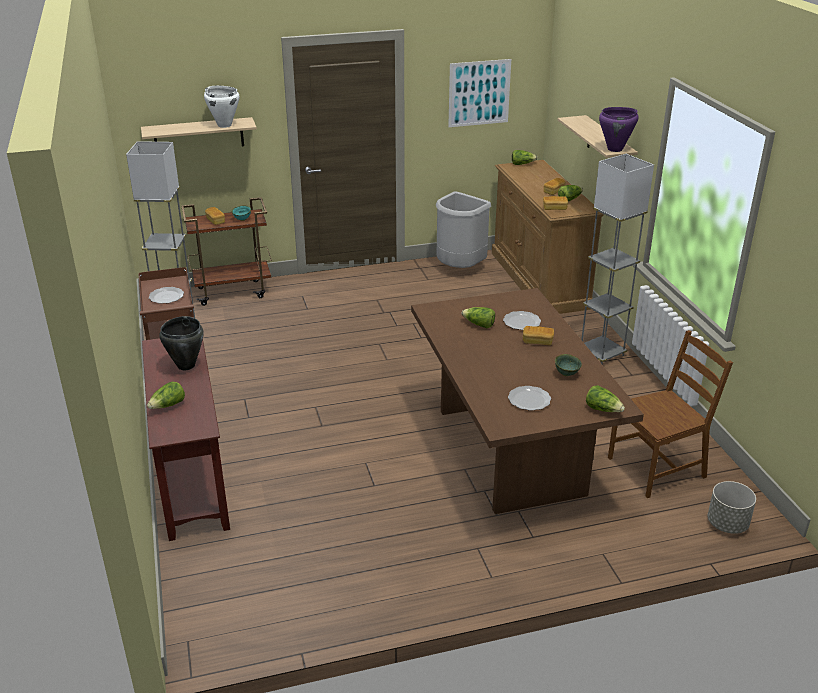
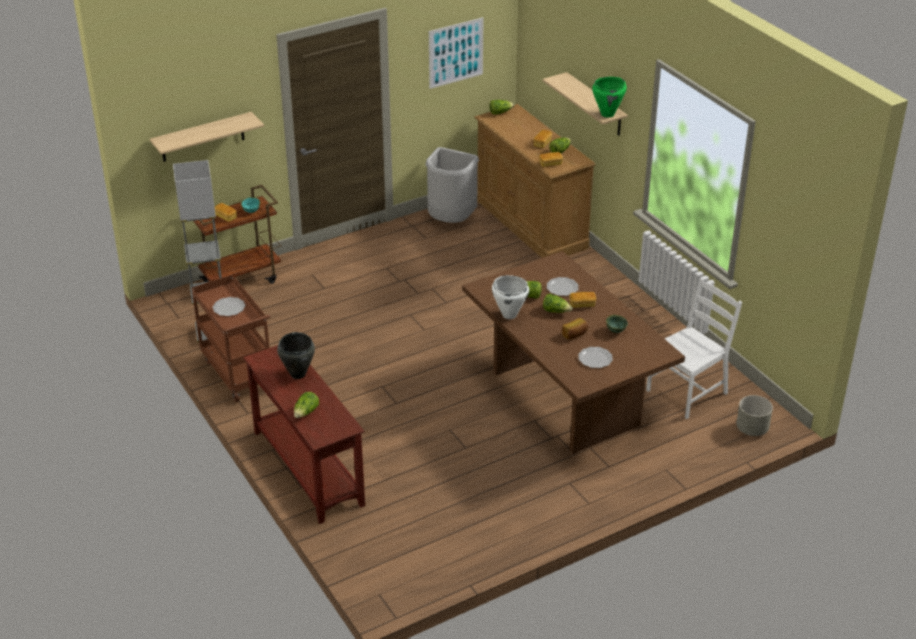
camera: 15 degrees left, 5 degrees up
(224, 125) = (232, 126): white cooking pot -> white cooking pot (509, 315)
(516, 371) = (575, 334): none -> bread
(601, 353) = (612, 293): grey floor lamp -> none
(603, 409) = (653, 357): lettuce -> lettuce (556, 311)
(615, 149) = (608, 114): purple cooking pot -> green cooking pot
(657, 467) = (687, 392): brown chair -> white chair

